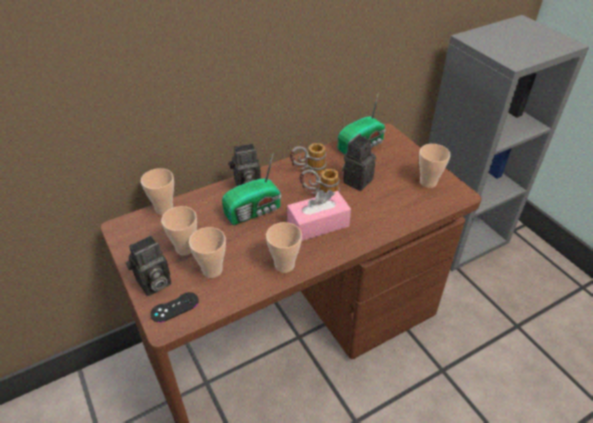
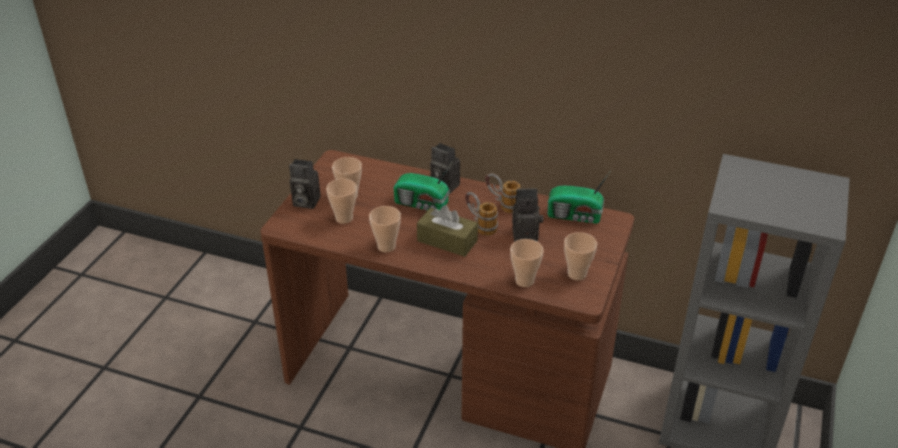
camera: 50 degrees right, 5 degrees down
(164, 208) = (373, 165): cup -> cup (524, 281)
(174, 307) = (296, 221): black game controller -> none
(318, 224) = (447, 241): pink tissue box -> brown tissue box

